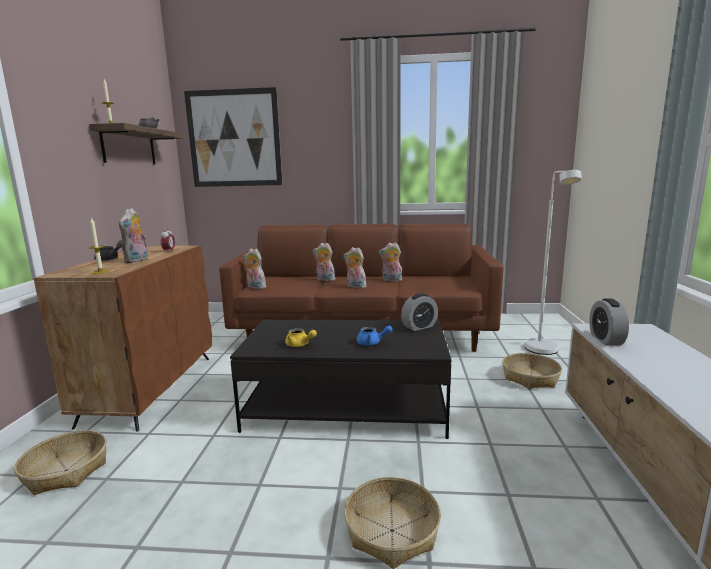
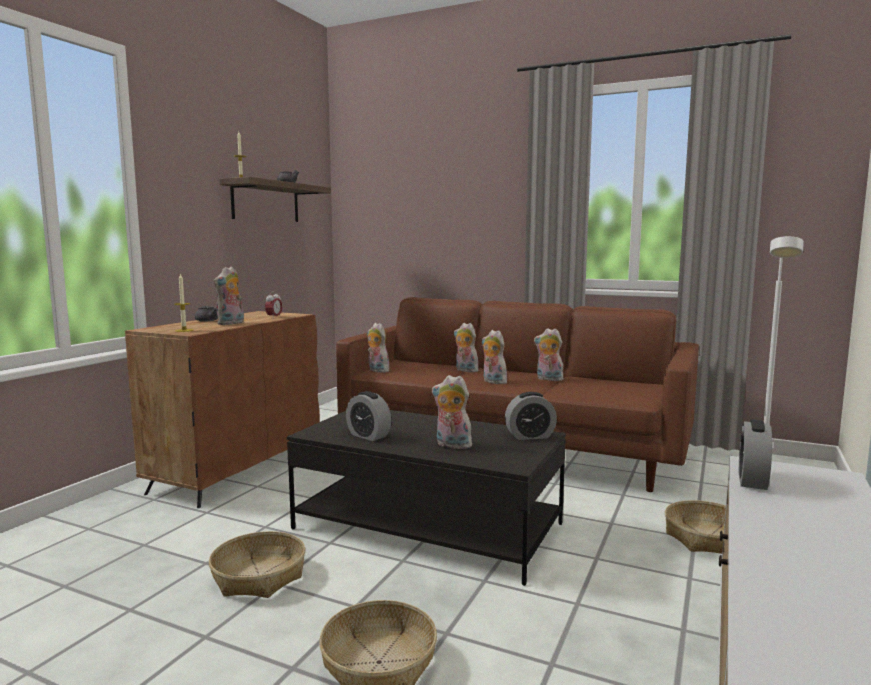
camera: 20 degrees right, 5 degrees down
(65, 471) = (116, 530): basket -> basket (258, 576)
(234, 138) = (391, 193): picture -> none
(299, 345) = (368, 436): yellow teapot -> alarm clock
(372, 343) = (451, 445): blue teapot -> plush toy

